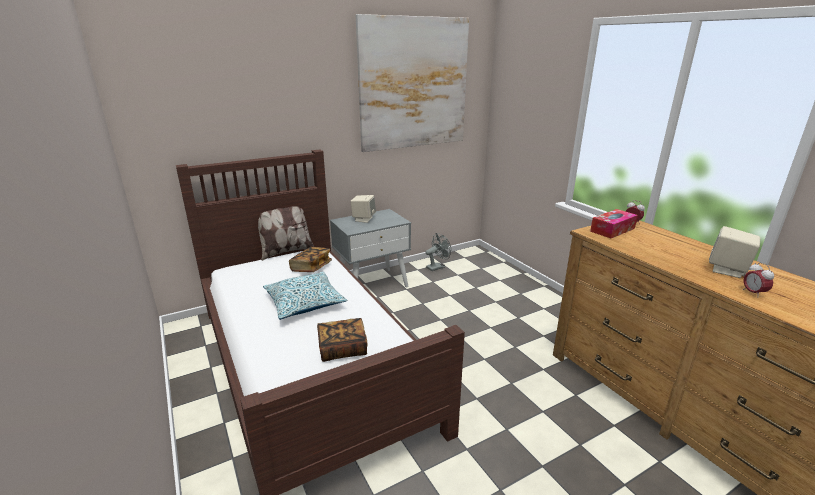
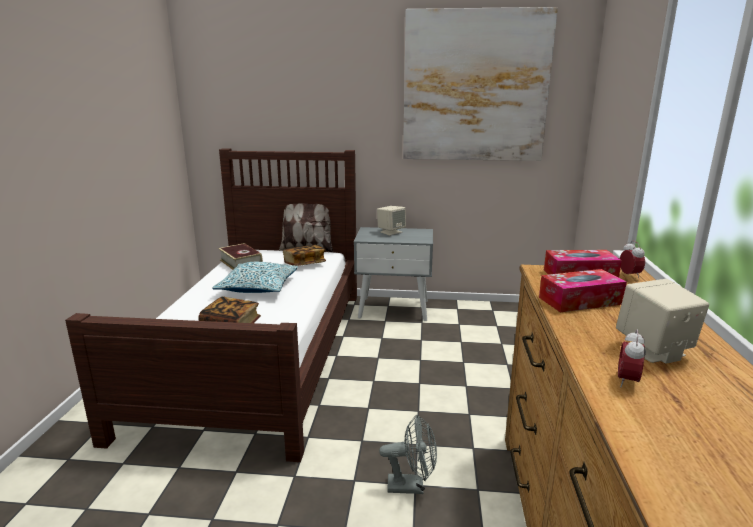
camera: 35 degrees right, 5 degrees down
(247, 283) = (241, 263): none -> book
(437, 267) = (483, 312): grey fan -> grey fan (411, 486)
(646, 248) = (580, 301): none -> tissue box

